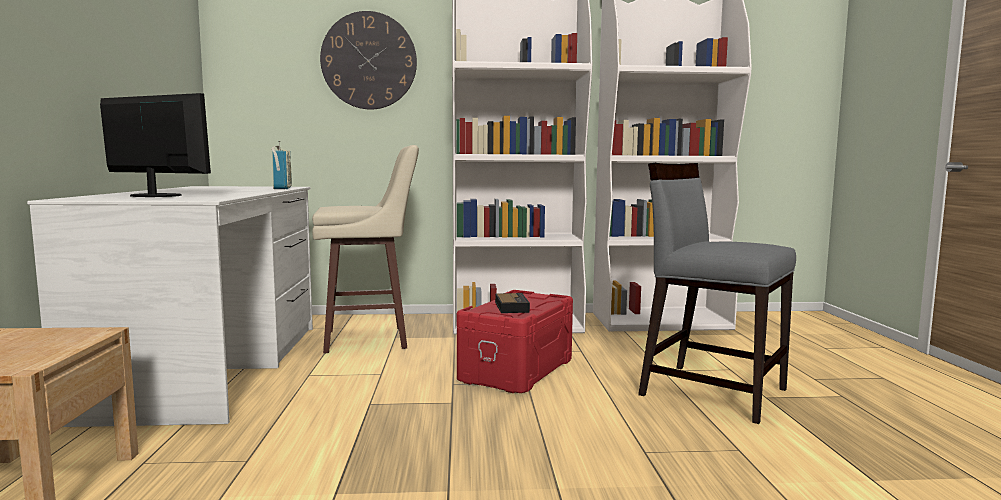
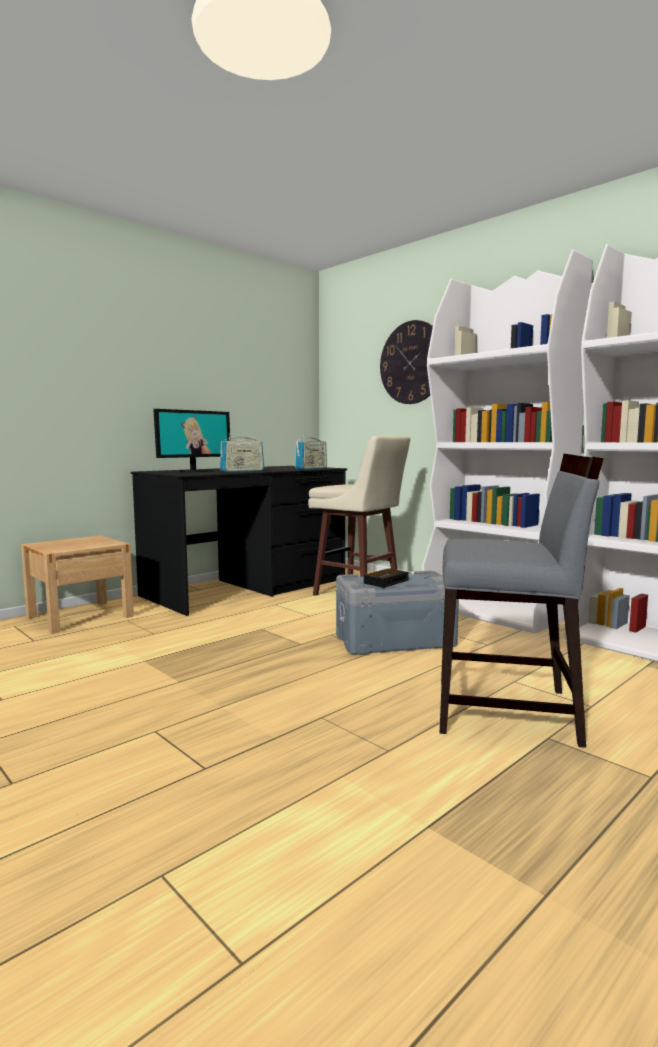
camera: 50 degrees right, 0 degrees up
(155, 196) = (194, 471): monitor -> monitor turned 60 degrees clockwise
(213, 367) = (248, 587): white desk -> black desk
(231, 193) = (242, 471): none -> radio
(515, 370) = (394, 640): red storage box -> grey storage box
(712, 391) = (507, 711): grey chair -> grey chair turned 105 degrees clockwise

